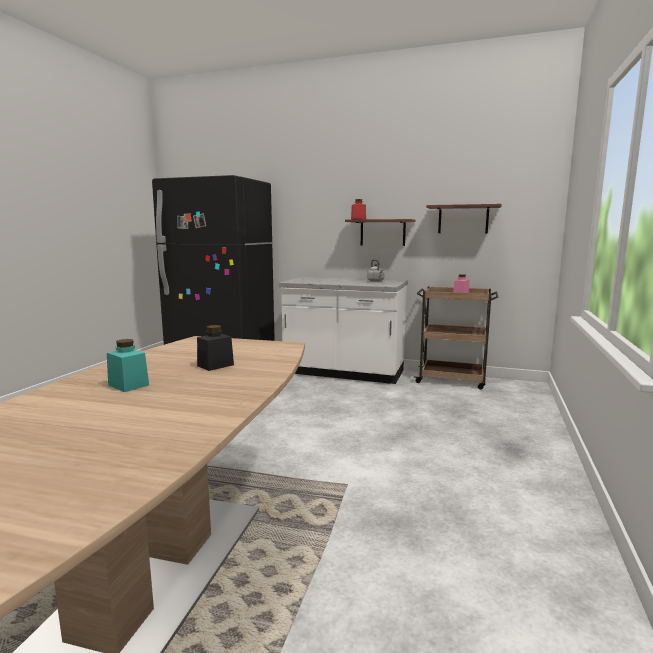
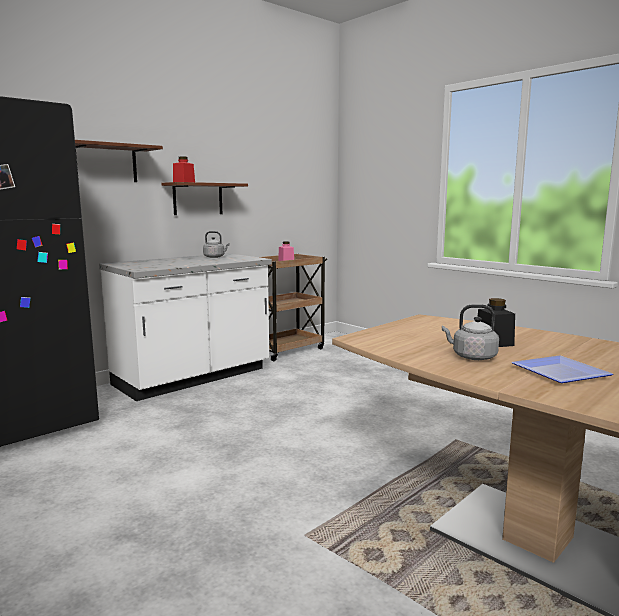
camera: 60 degrees left, 0 degrees up
(128, 385) = (560, 372): turquoise jar -> plate
(162, 363) = (471, 357): none -> grey kettle
(463, 219) = (271, 185): brown shelf -> brown shelf (105, 163)

